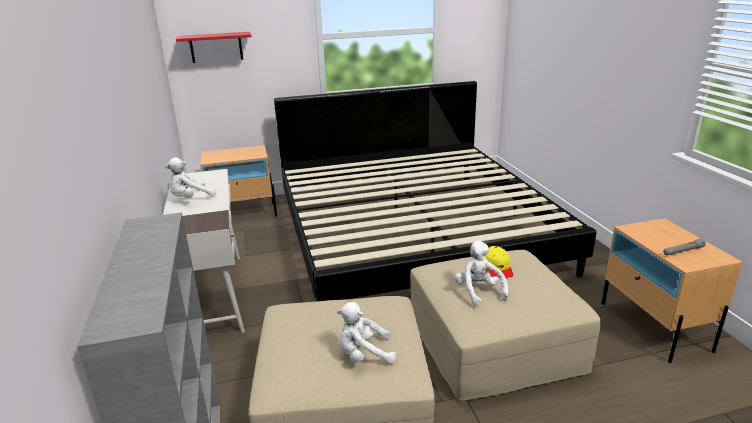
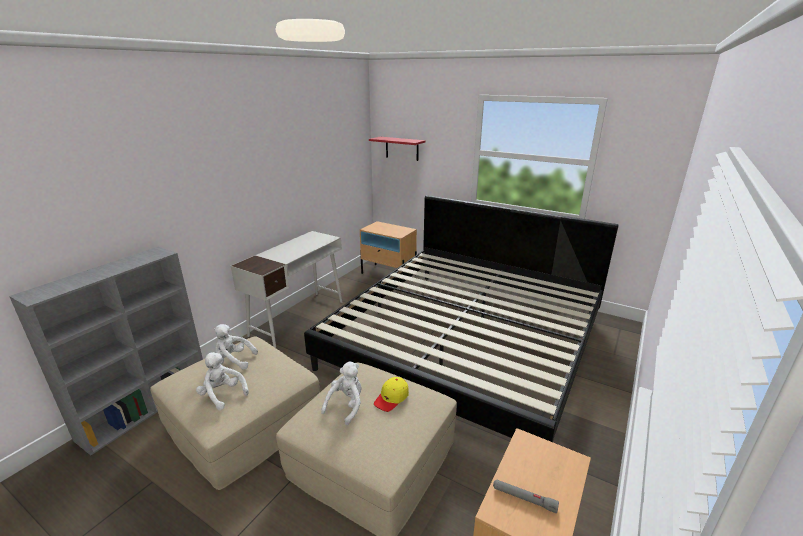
camera: 45 degrees right, 0 degrees up
(190, 199) = (287, 249): white plush toy -> white plush toy (233, 361)

